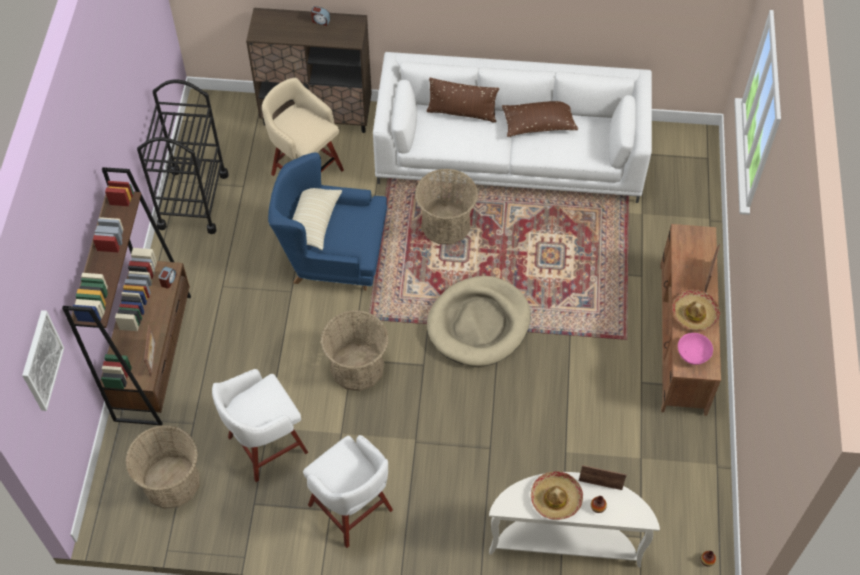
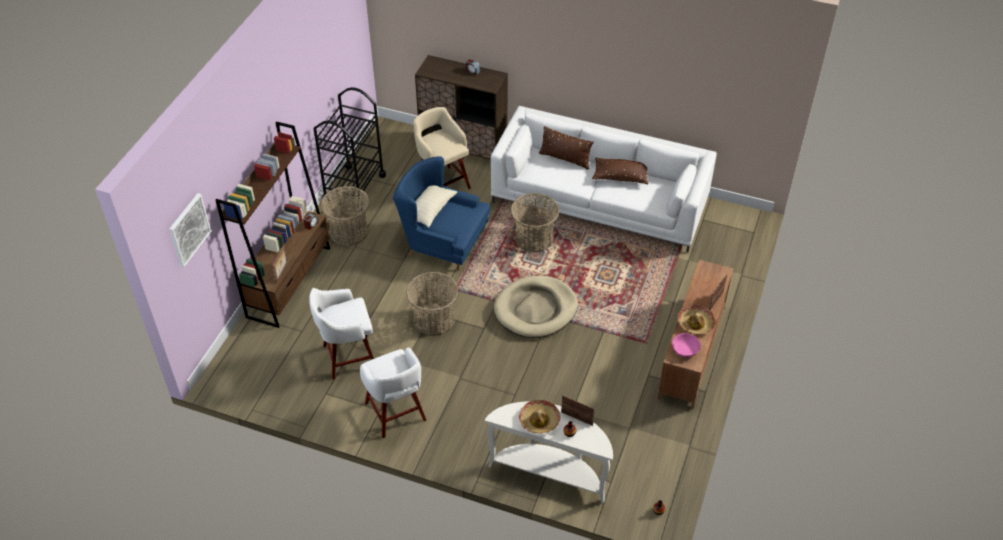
camera: 15 degrees right, 10 degrees down
(171, 482) = (271, 366): basket -> basket (349, 231)

